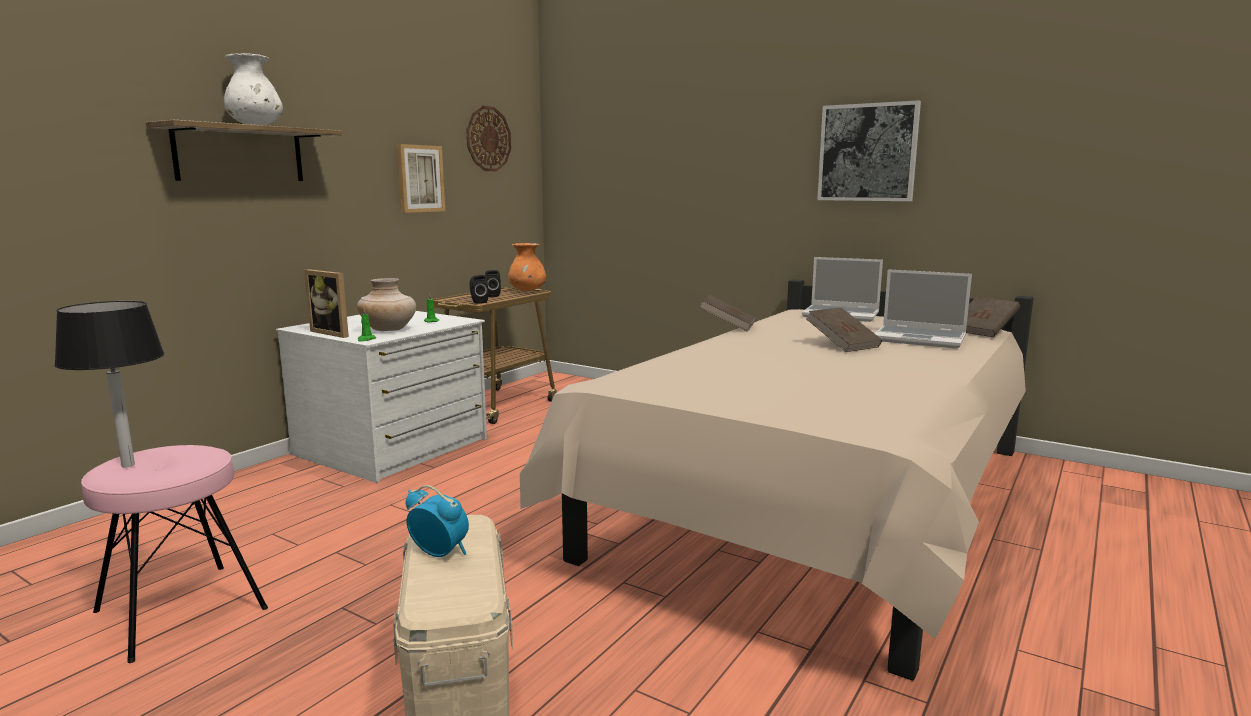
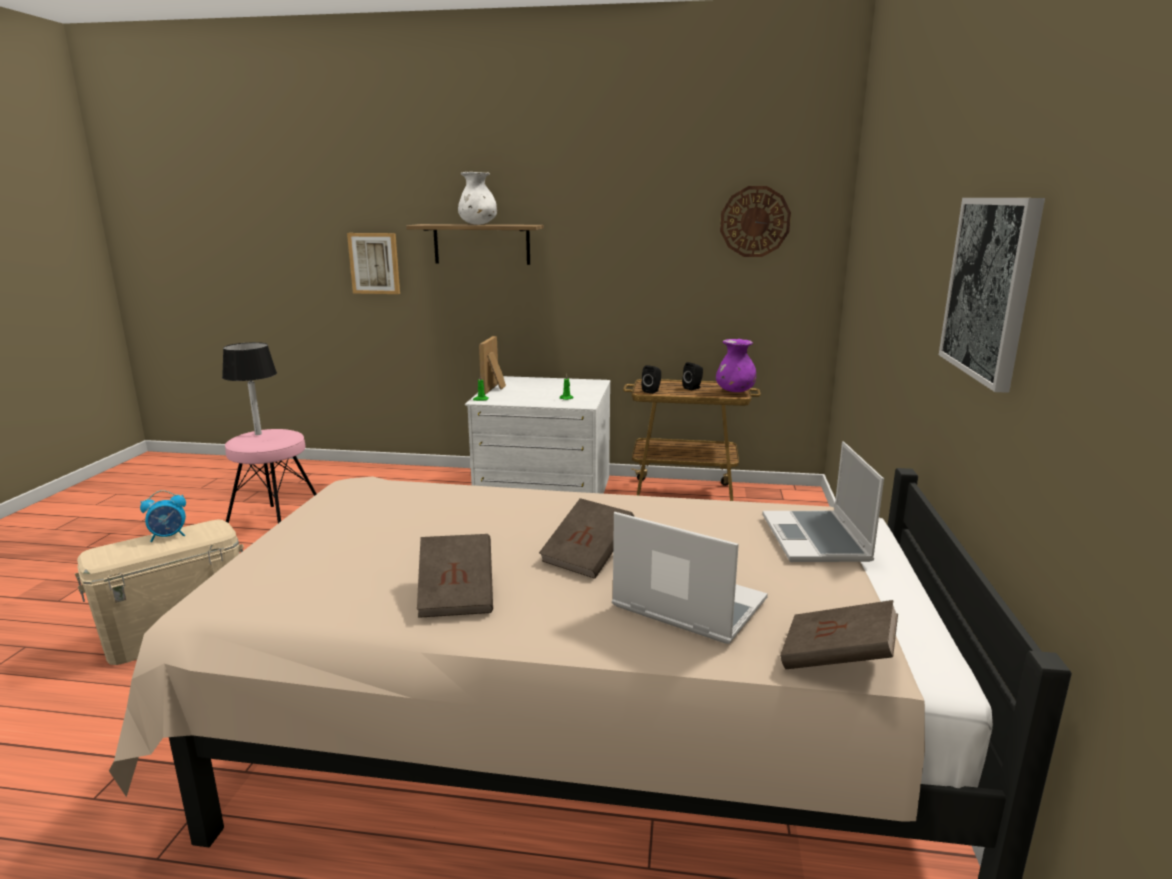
camera: 65 degrees right, 5 degrees up
(389, 330) = (519, 396): beige vase -> none
(420, 178) = (653, 264): picture -> picture (374, 263)
(440, 553) = (169, 536): alarm clock -> alarm clock turned 60 degrees clockwise
(527, 290) = (734, 391): orange vase -> purple vase
(727, 327) = (643, 490): brown book -> brown book (457, 595)
(920, 339) = (686, 605): laptop -> laptop turned 120 degrees clockwise

